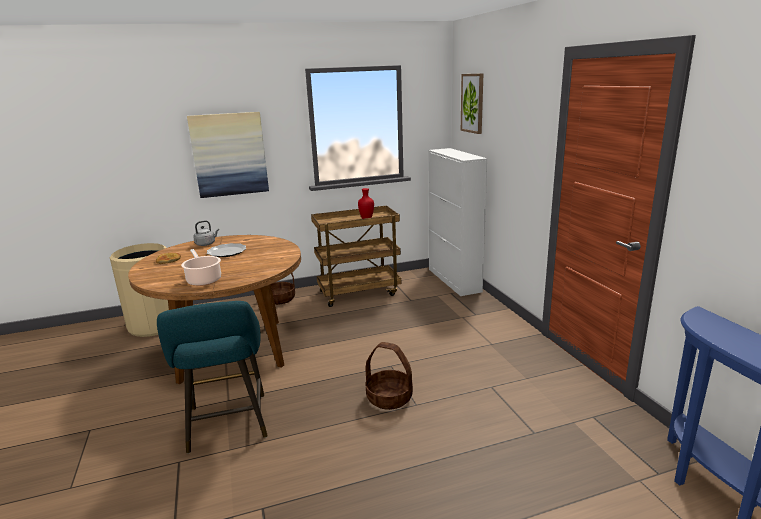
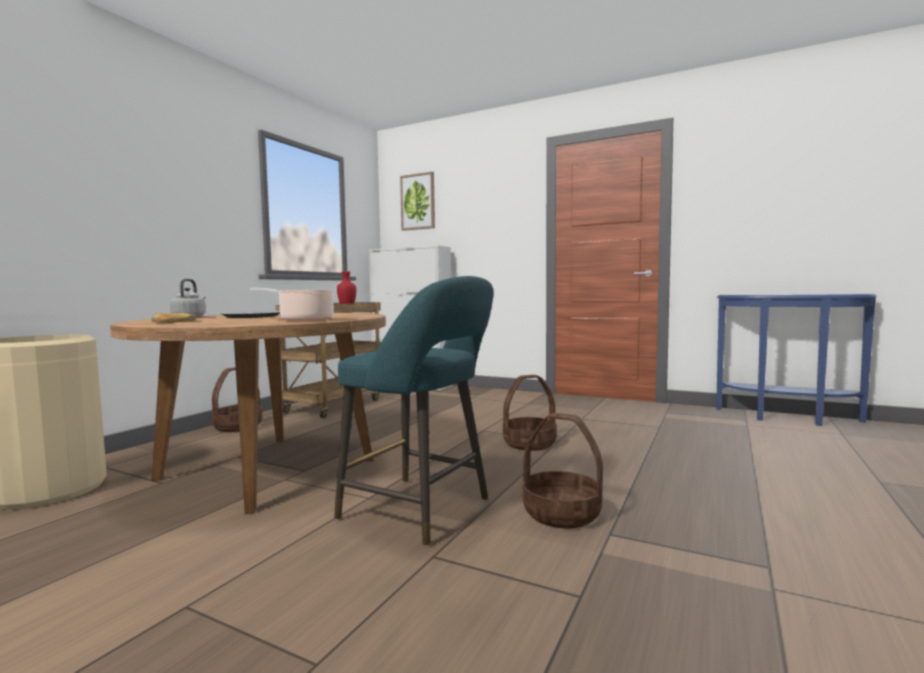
camera: 45 degrees left, 15 degrees down
(229, 154) = (165, 213): picture -> none
(275, 475) = (562, 513): none -> basket

